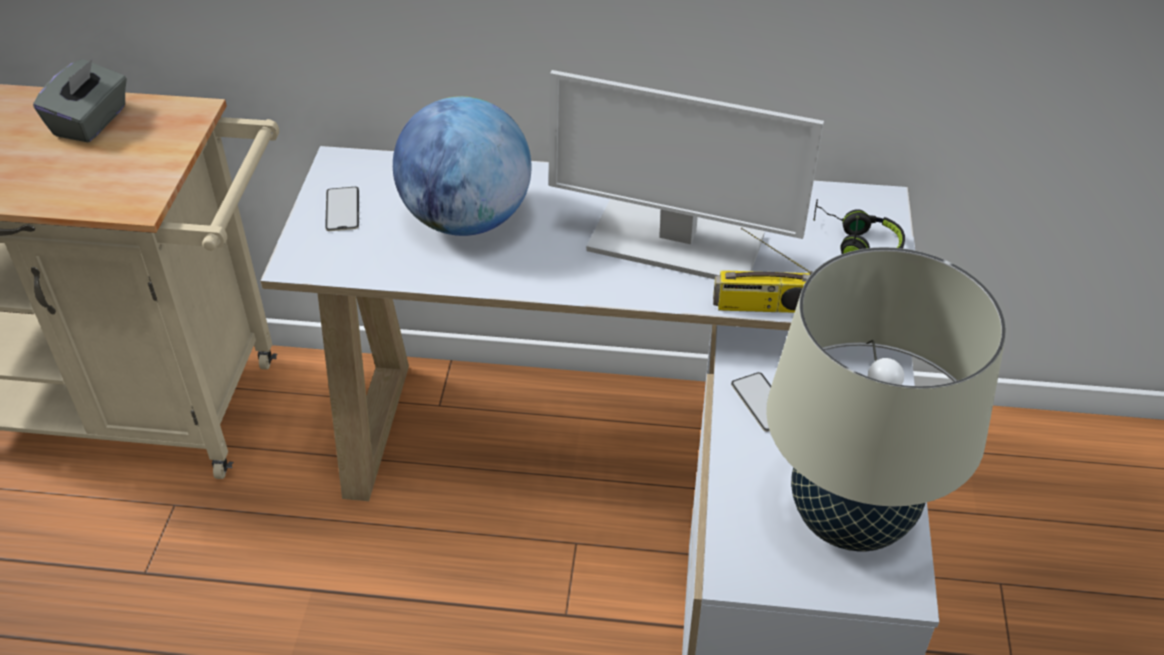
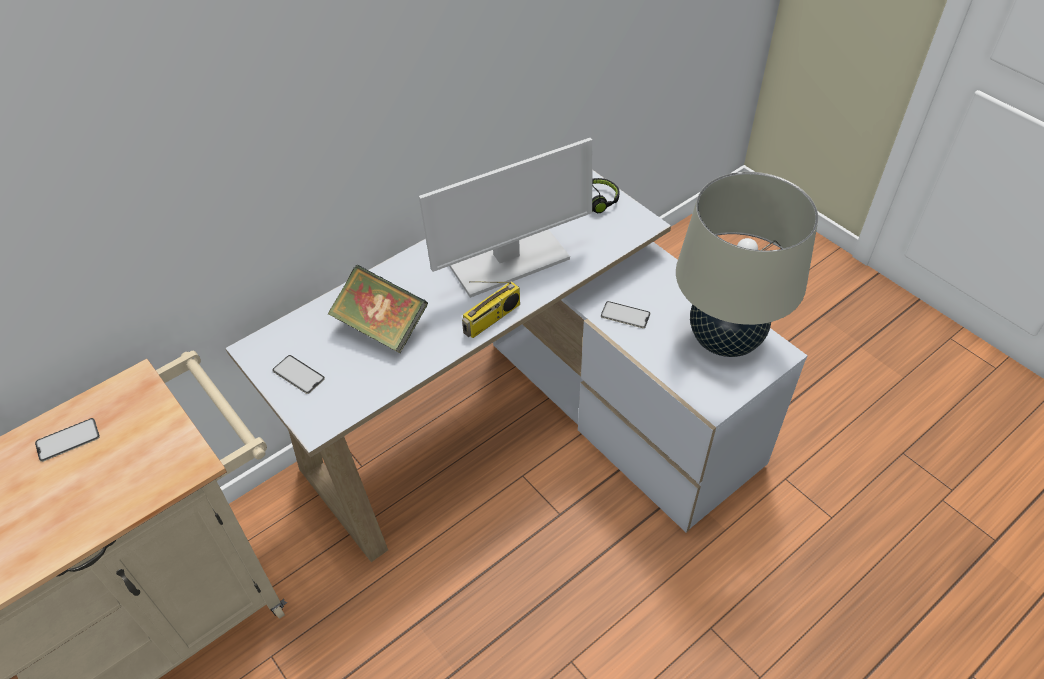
camera: 45 degrees left, 5 degrees up
(91, 122) = (67, 440): grey tissue box -> phone
(466, 219) = (381, 327): globe -> book
(762, 306) = (590, 264): radio -> radio (492, 319)

